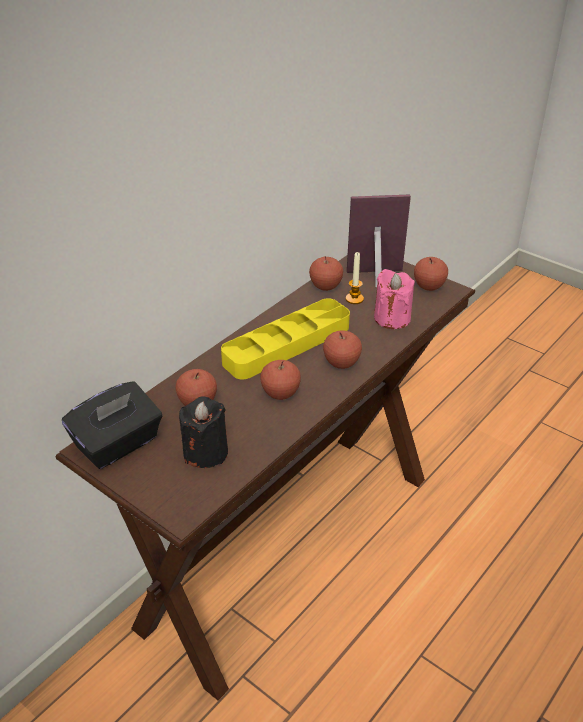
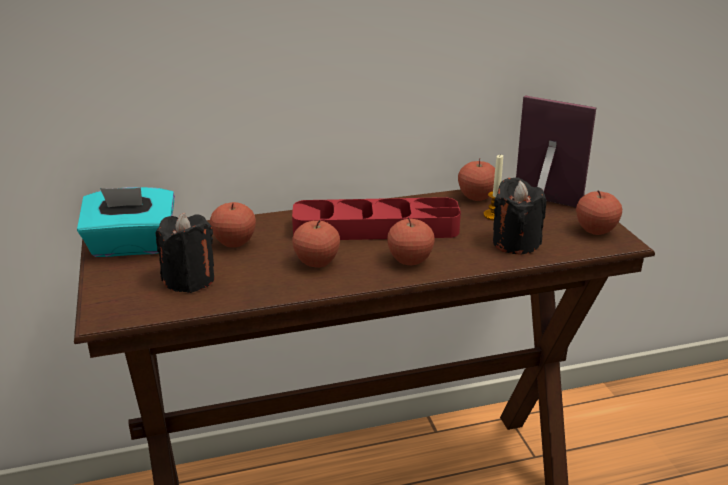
camera: 35 degrees right, 10 degrees down
(118, 444) = (132, 246): black tissue box -> turquoise tissue box
(287, 344) = (376, 228): yellow tray -> red tray
(392, 318) = (515, 243): pink candle -> black candle

